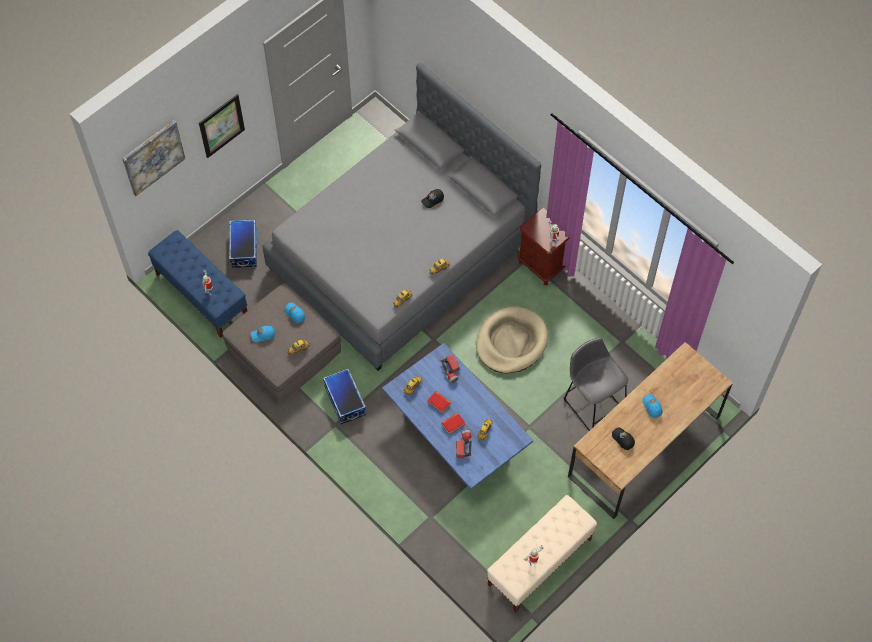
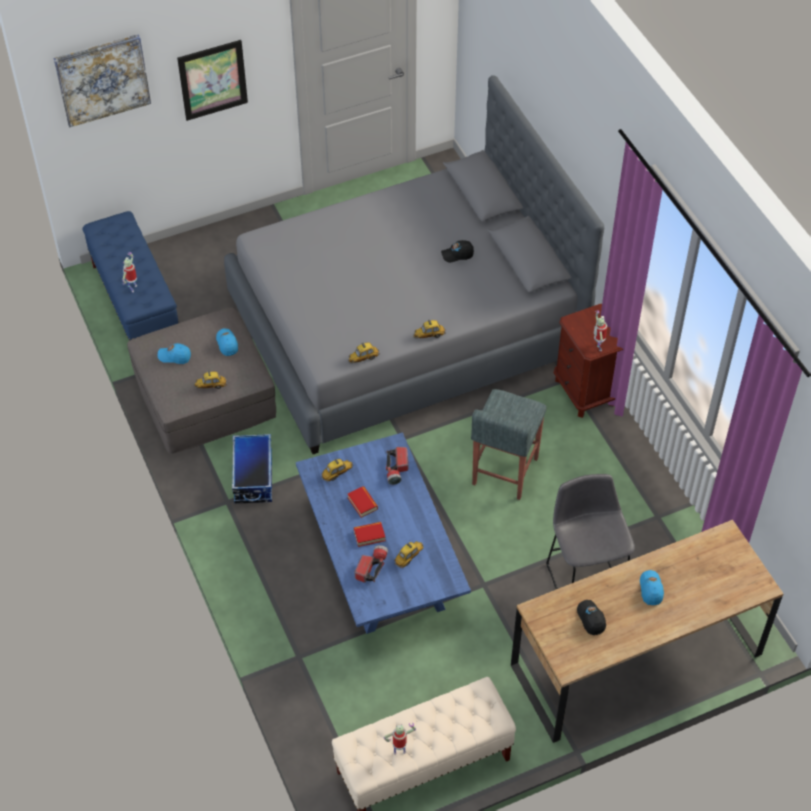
camera: 20 degrees right, 10 degrees down
(243, 248) = (212, 267): storage box -> none
(511, 342) = (504, 472): beige dog bed -> grey stool

